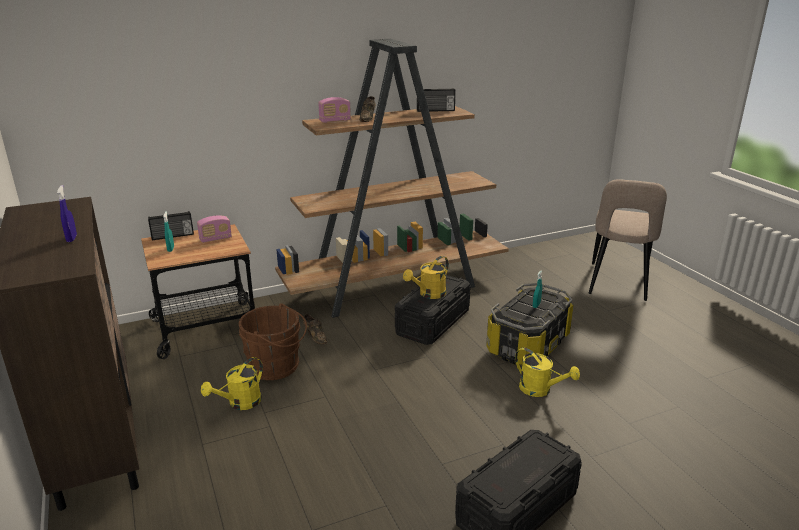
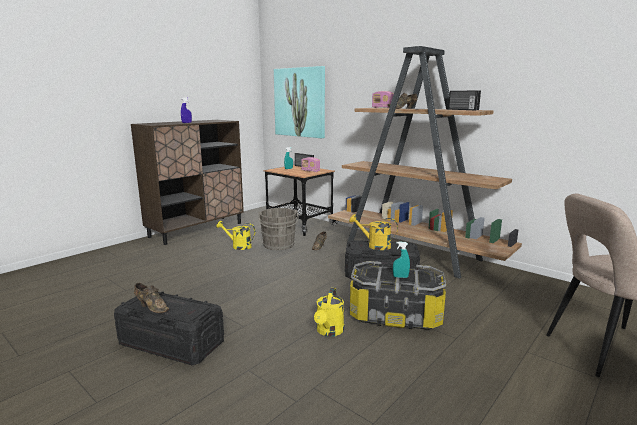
camera: 65 degrees right, 10 degrees down
(127, 127) = (300, 102): none -> picture
(276, 366) = (278, 245): brown bucket -> grey bucket
(518, 482) = (152, 307): none -> brown shoe

